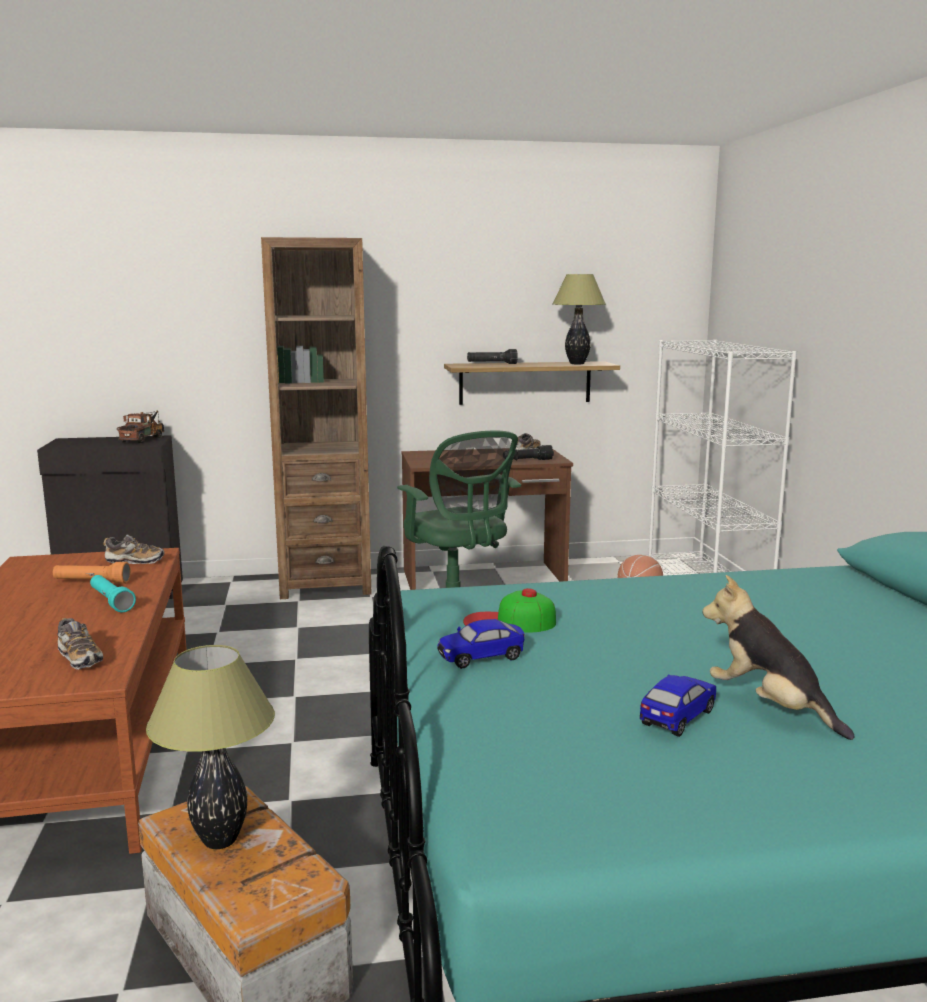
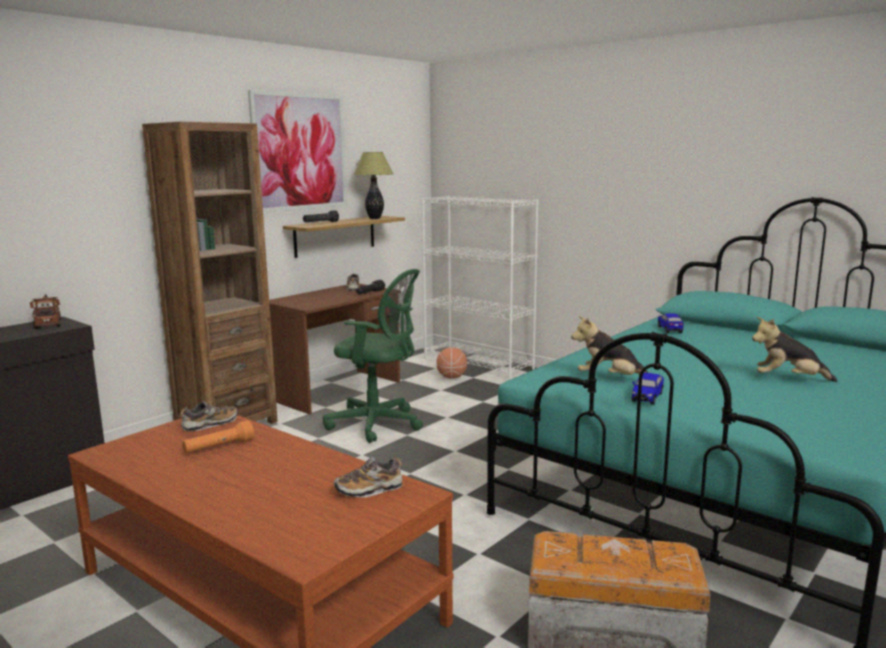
camera: 40 degrees left, 0 degrees up
(80, 658) = (369, 490): shoe -> shoe turned 150 degrees clockwise
(111, 601) = (278, 453): turquoise flashlight -> none
(219, 840) = (599, 558): table lamp -> none
(477, 273) = (300, 152): none -> picture
(509, 622) = (610, 379): cap -> plush toy
(678, 717) = (776, 394): toy car -> toy car (669, 329)

